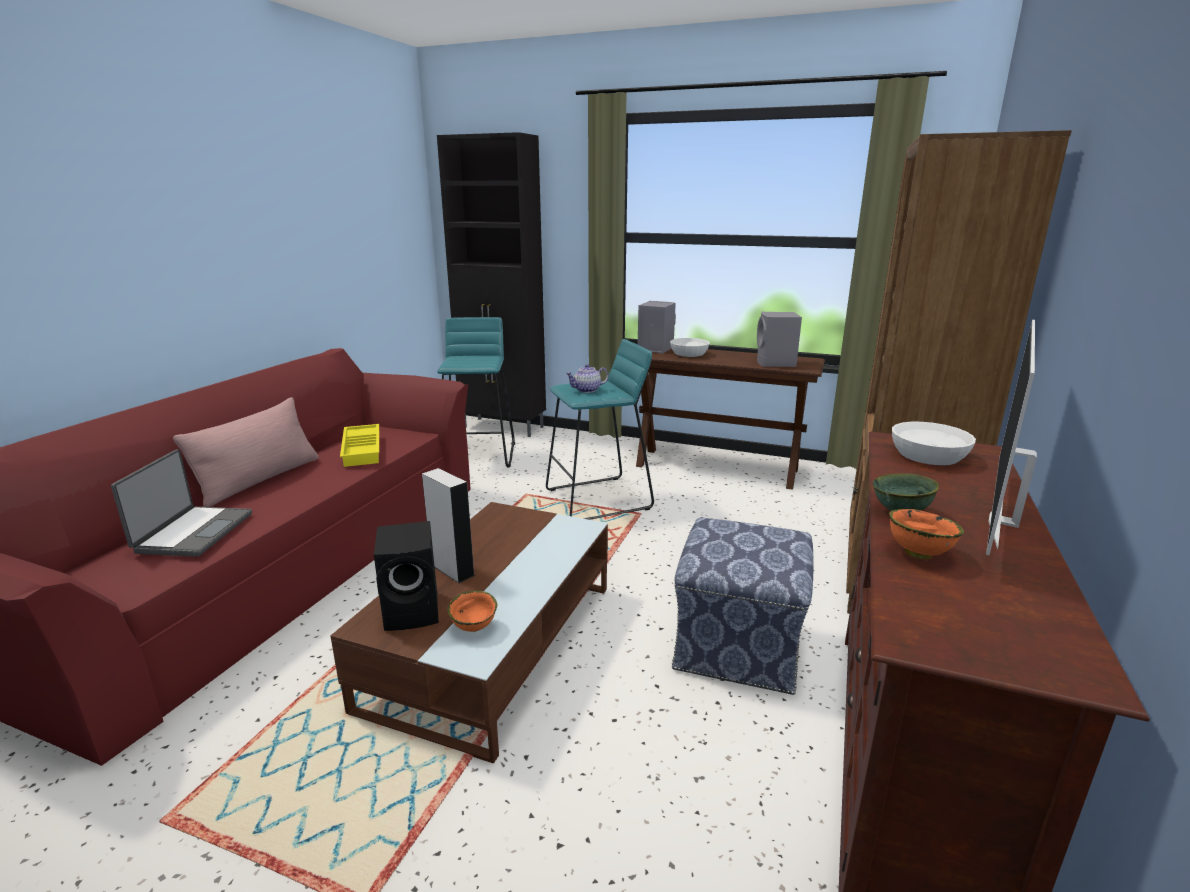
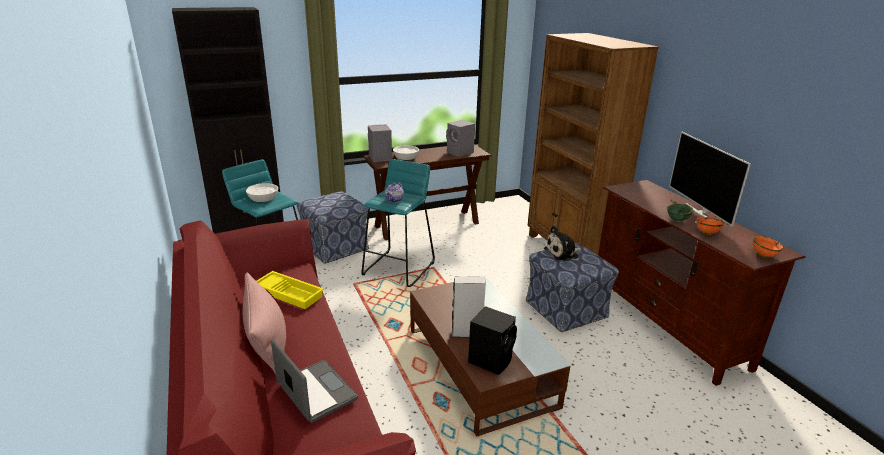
camera: 45 degrees left, 5 degrees up
(475, 627) = (527, 350): orange bowl -> orange bowl (763, 255)
(572, 455) = (335, 247): none -> ottoman
(743, 533) = (563, 253): none -> plush toy
(927, 455) = (639, 192): white bowl -> white bowl (263, 198)

